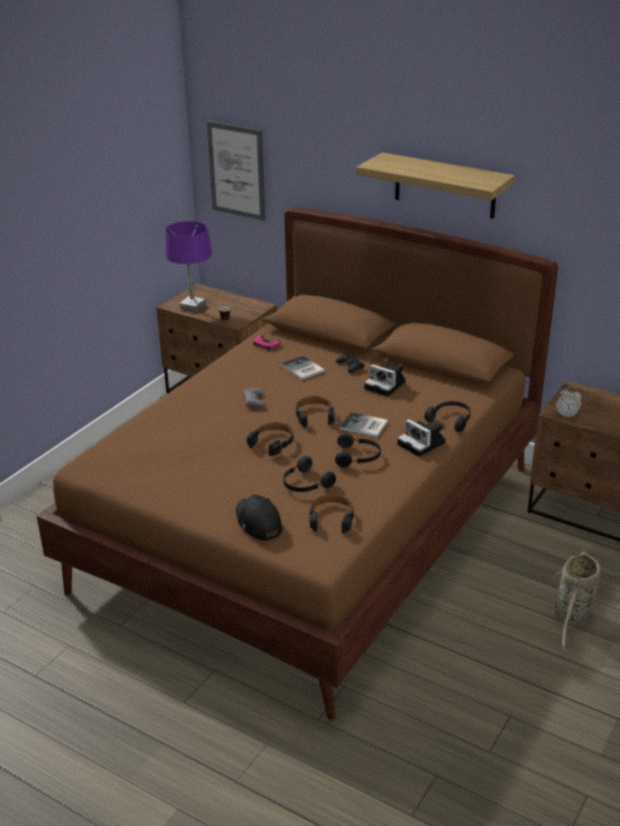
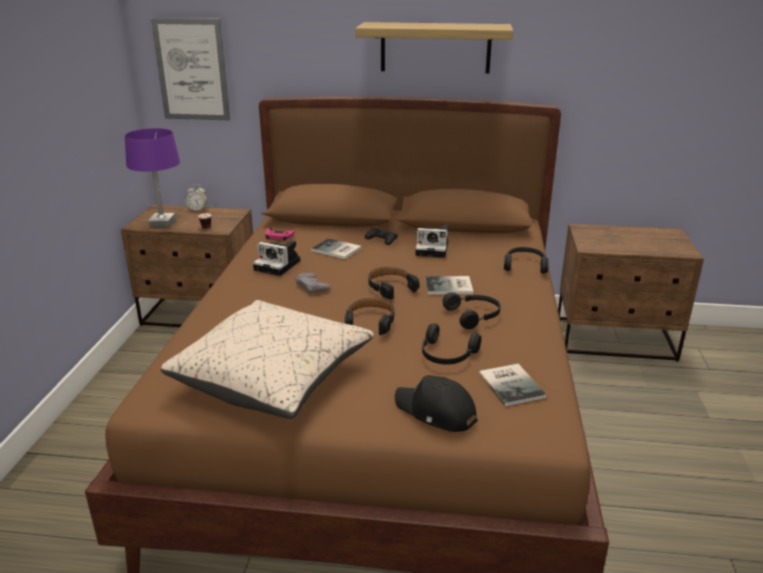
camera: 25 degrees left, 5 degrees down
(171, 470) = (273, 378): none -> beige pillow
(331, 518) = (512, 384): black headphones -> book
(423, 444) = (523, 290): camera -> camera (279, 265)
(567, 414) = (600, 247): alarm clock -> alarm clock (197, 209)
(571, 617) = (685, 437): basket -> none

